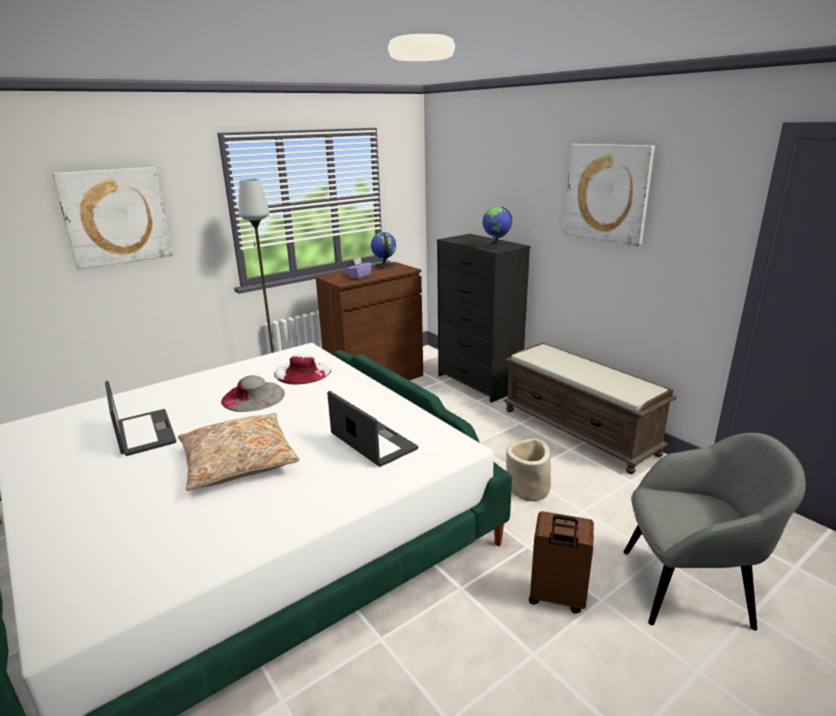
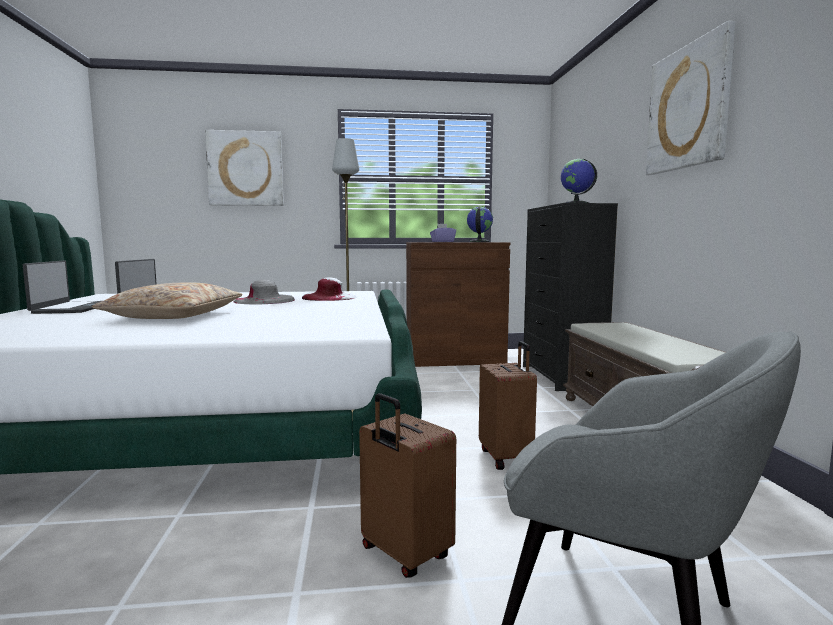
camera: 30 degrees right, 15 degrees down
(372, 442) = (291, 322): laptop -> laptop (72, 308)
(528, 489) = (507, 457): beige planter -> brown suitcase

